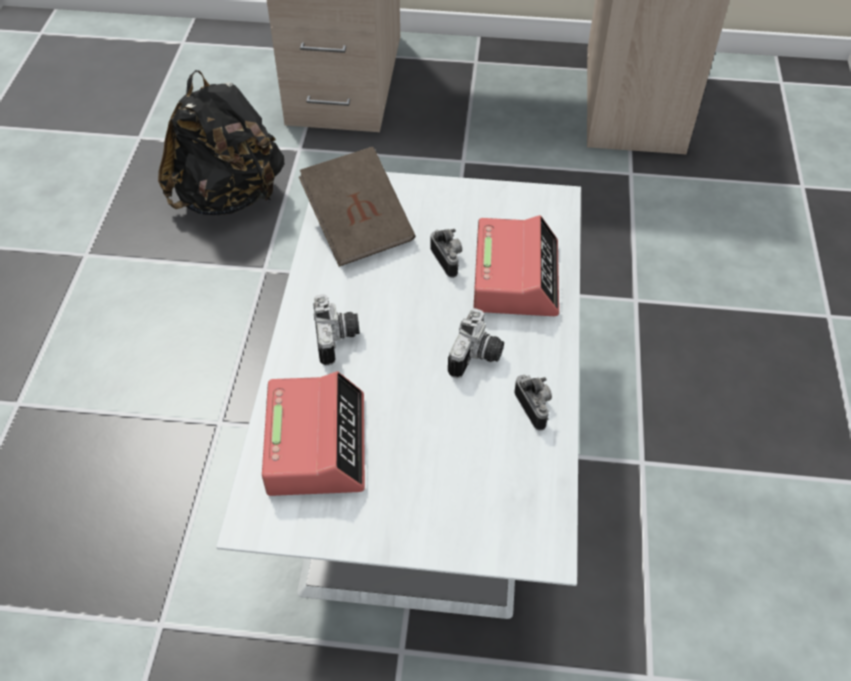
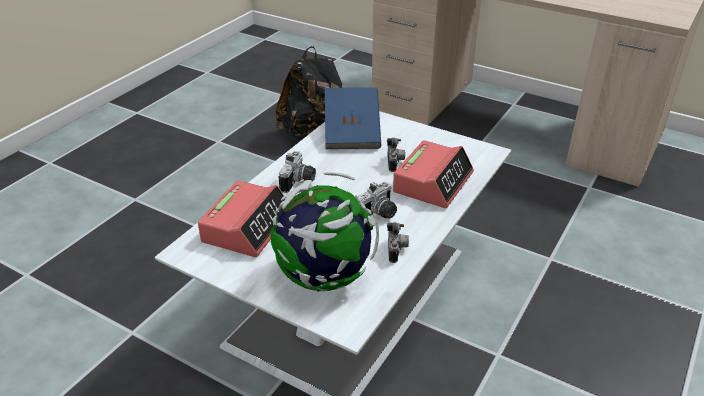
camera: 25 degrees right, 15 degrees down
(358, 225) = (352, 133): brown book -> blue book
(470, 488) = (324, 278): none -> globe

